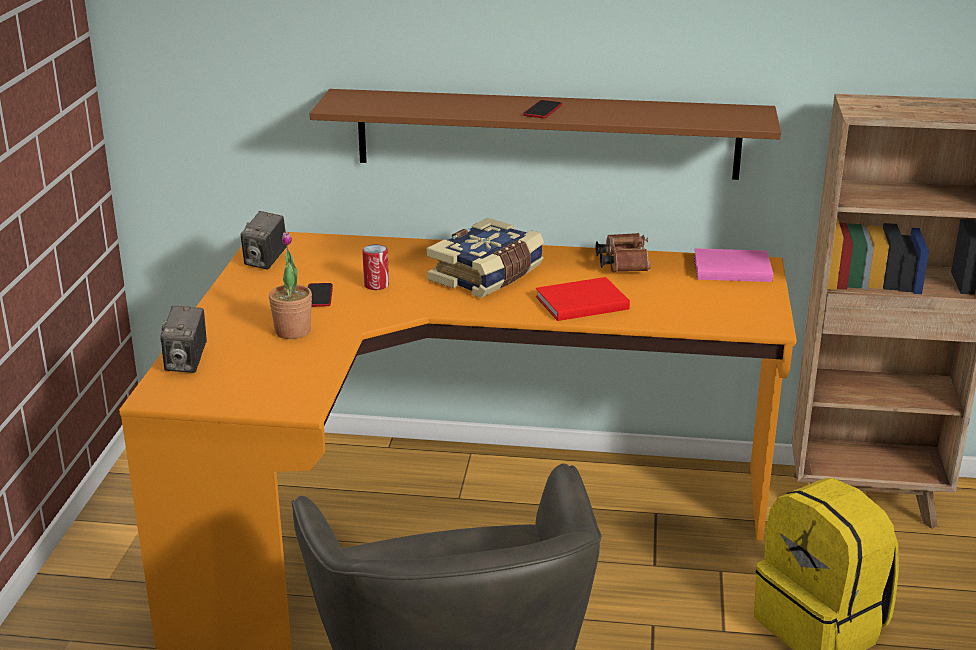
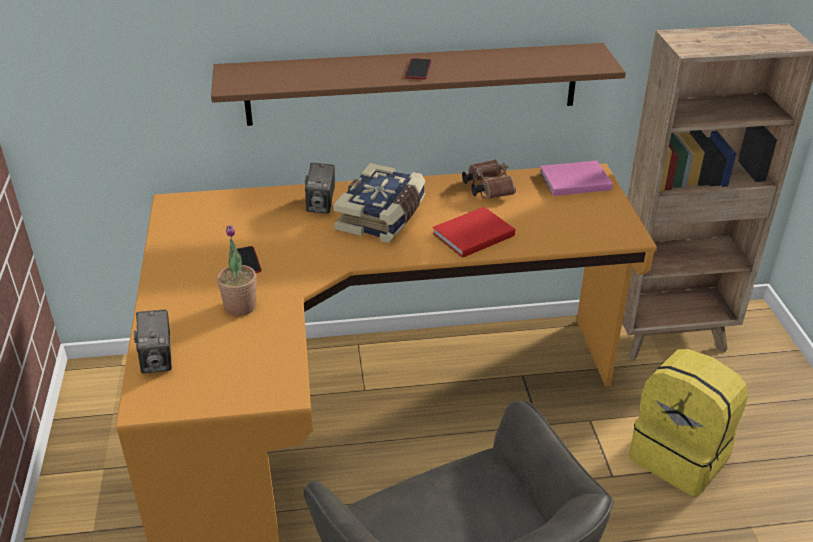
camera: 15 degrees left, 10 degrees up
(266, 261) = (181, 229): camera -> camera (321, 205)
(376, 285) = (291, 241): can -> none

